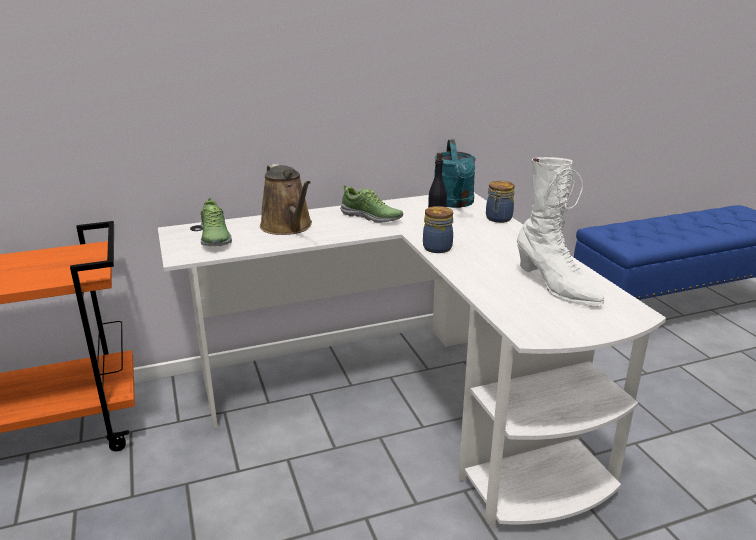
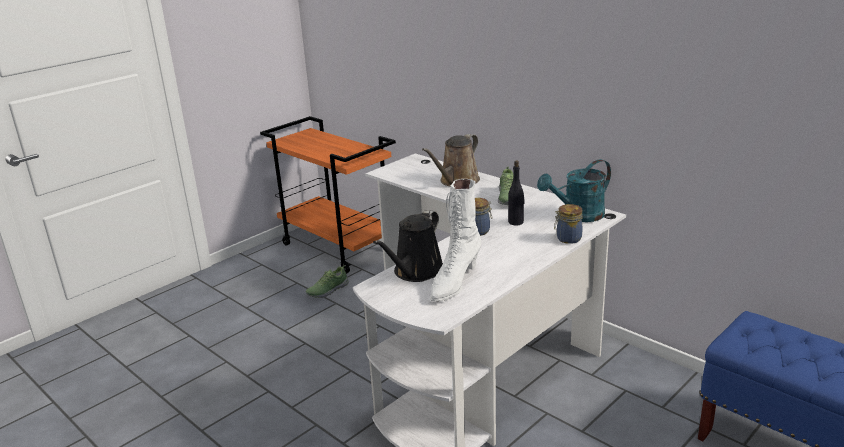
camera: 65 degrees right, 0 degrees up
(214, 238) = (415, 169): shoe -> shoe (327, 290)
(512, 300) = (416, 272): none -> black watering can

